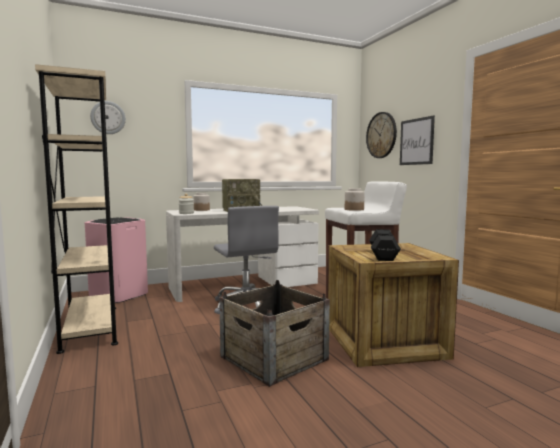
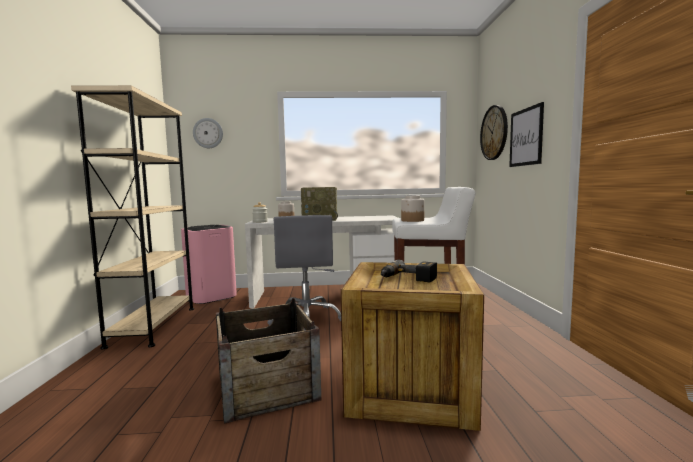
camera: 20 degrees right, 0 degrees up
(384, 255) = (407, 279): black dumbbell -> power drill

